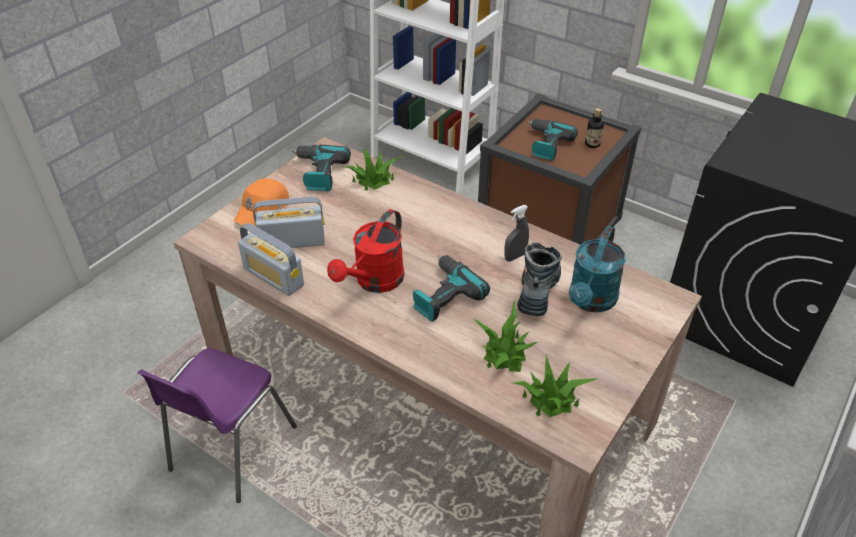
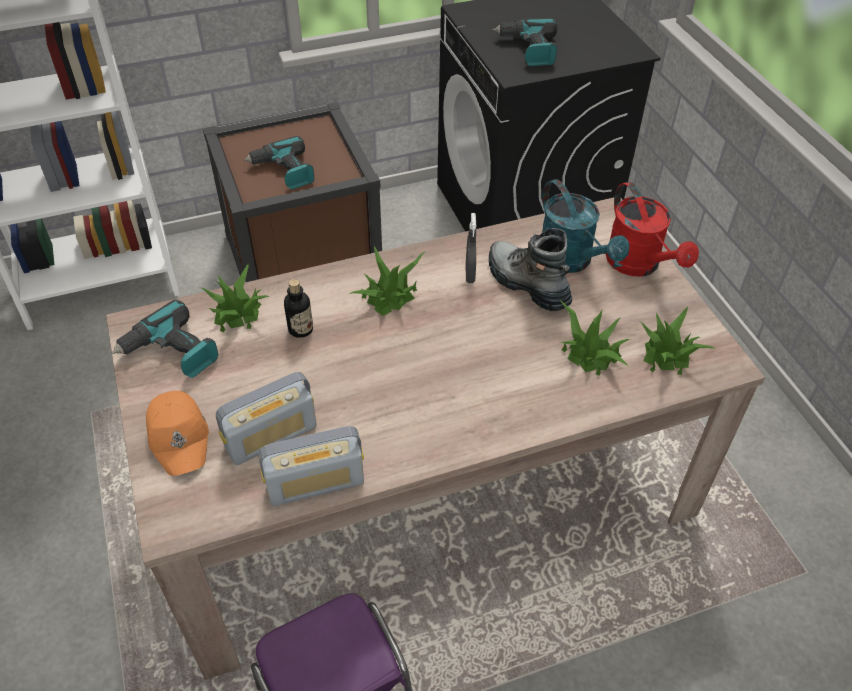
camera: 55 degrees left, 5 degrees up
(292, 241) = (271, 436): radio -> radio turned 150 degrees counterclockwise
(374, 282) = (408, 397): red watering can -> red watering can (639, 265)
(443, 295) = (476, 354): power drill -> power drill (528, 50)
(454, 230) = (390, 295): none -> potted plant
(592, 144) = (320, 144): bottle -> bottle (300, 329)

